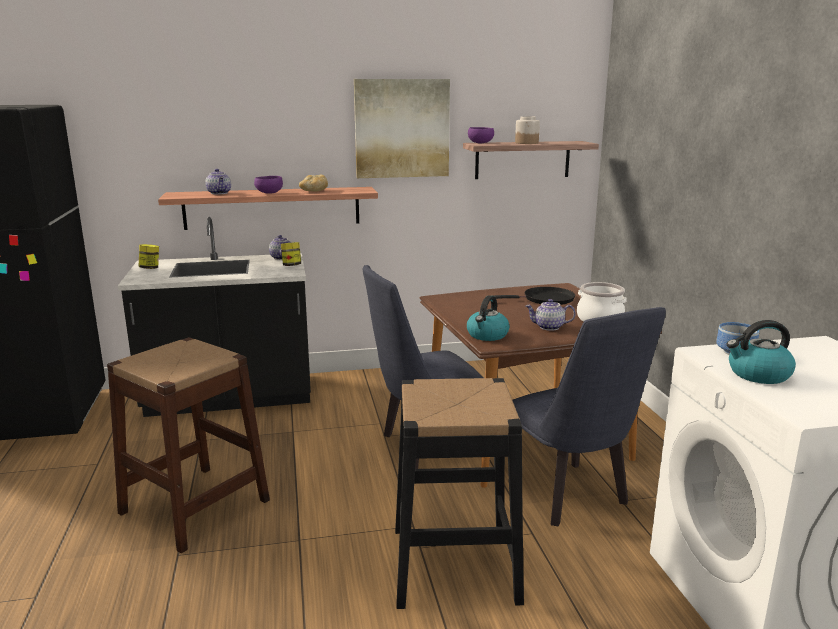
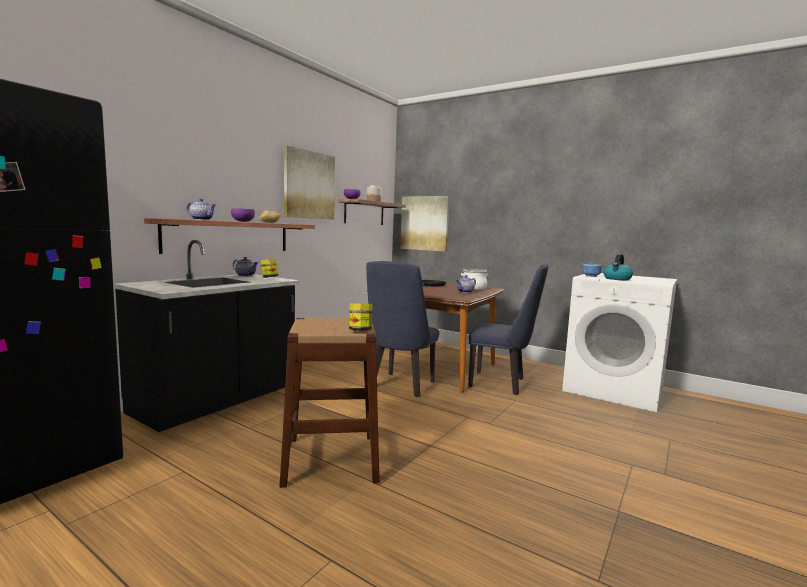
camera: 45 degrees left, 10 degrees down
(150, 268) = (151, 285): jar -> jar (360, 331)
(454, 564) = (515, 422): black stool -> none
(487, 335) = (452, 297): kettle -> none
(628, 178) = (424, 223): none -> picture

